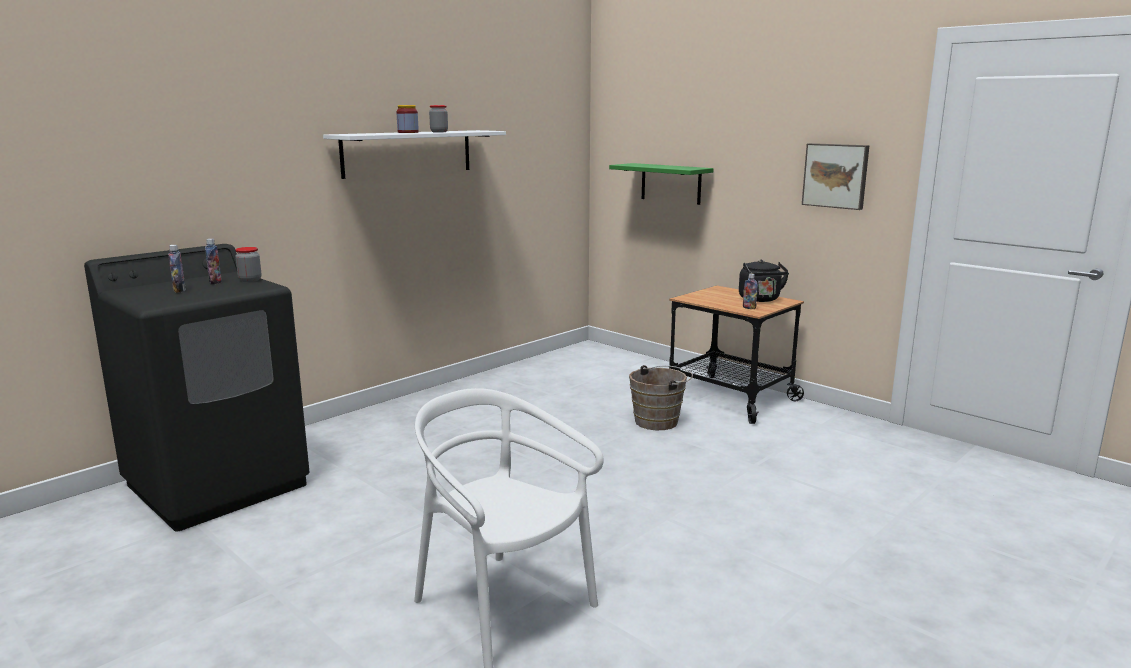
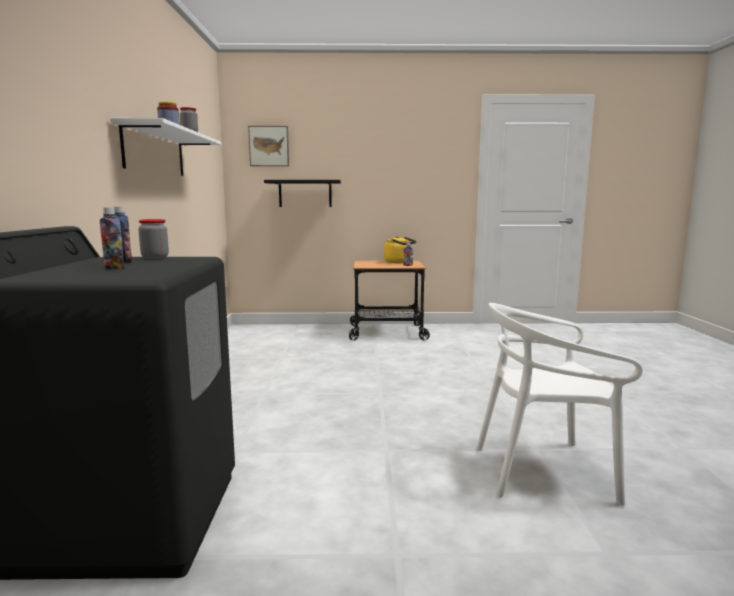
camera: 45 degrees left, 5 degrees down
(659, 421) = (380, 352): brown bucket -> none
(671, 183) = (305, 193): green shelf -> black shelf
(760, 299) = (399, 262): black kettle -> yellow kettle
(836, 175) = (429, 180): picture -> picture (269, 146)

